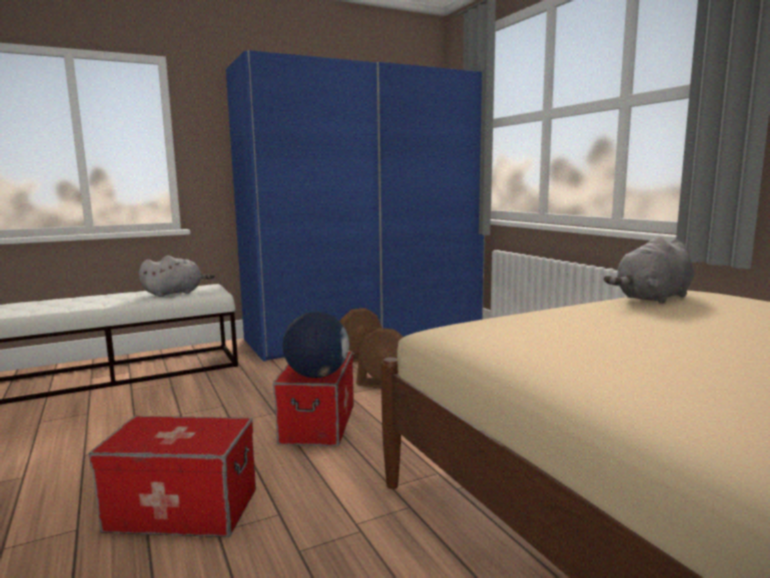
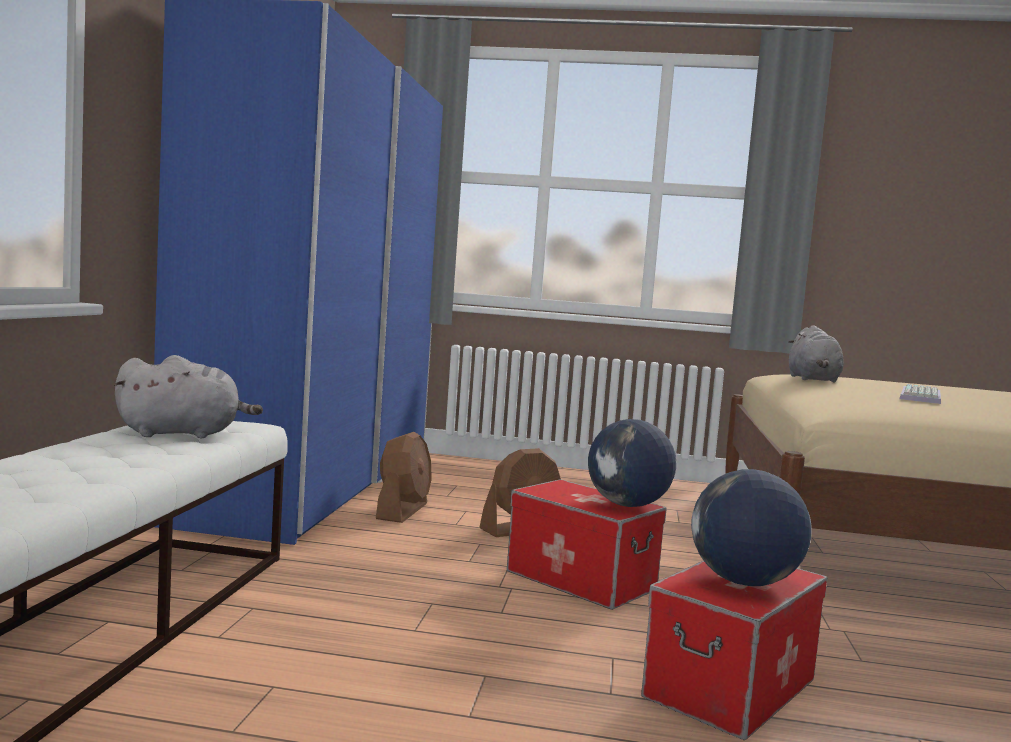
camera: 55 degrees left, 5 degrees down
(169, 435) = (744, 582): none -> globe
(175, 293) = (184, 434): grey plush toy -> grey plush toy turned 75 degrees clockwise
(650, 330) = (922, 397): none -> keyboard

